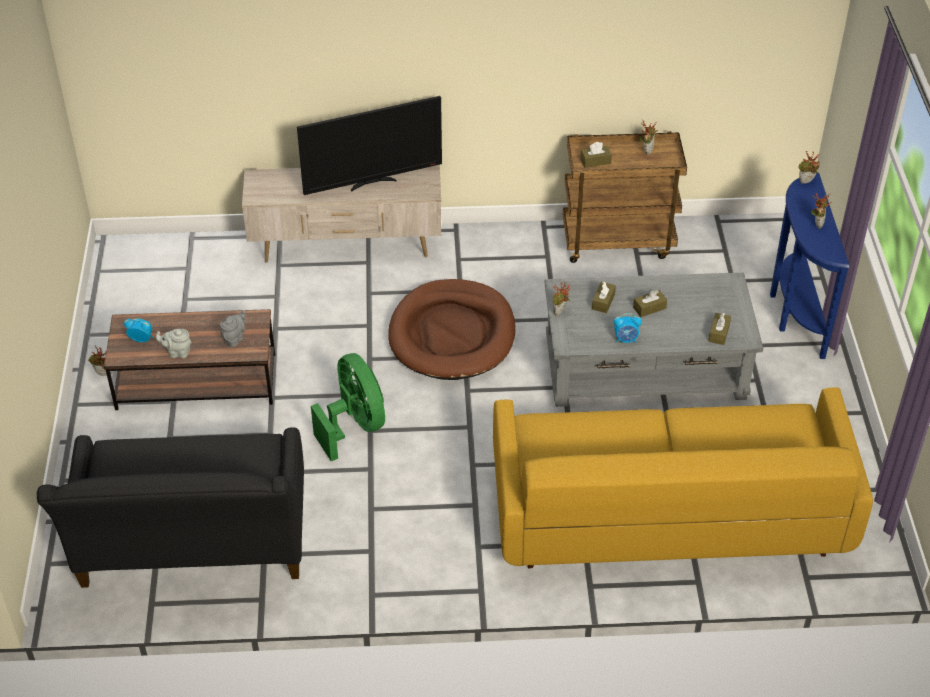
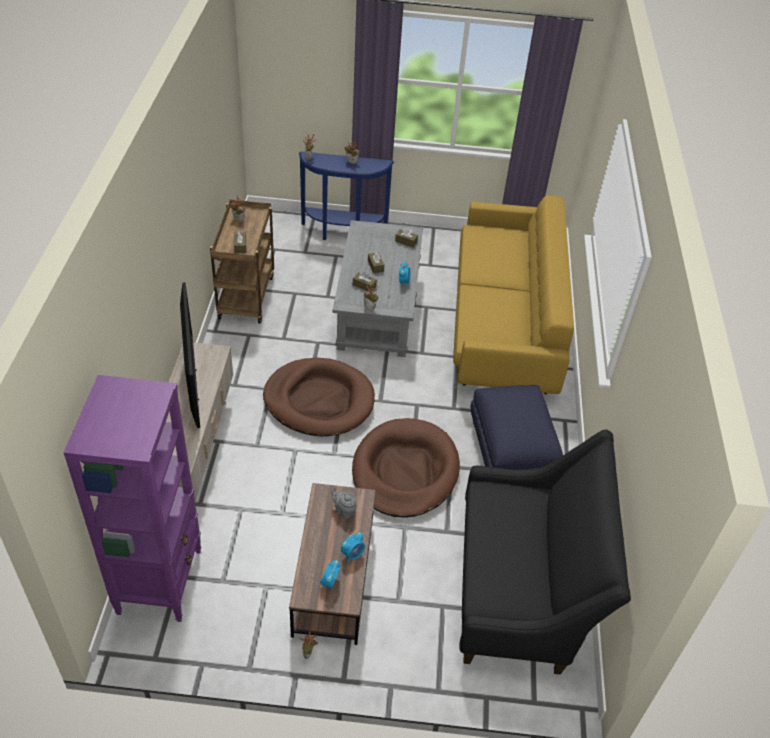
camera: 85 degrees left, 0 degrees up
(177, 352) = (353, 554): grey teapot -> alarm clock
(182, 257) = (160, 580): none -> purple bookcase
(354, 425) = (405, 471): green fan -> brown dog bed
(400, 530) = (510, 456): none -> blue ottoman

